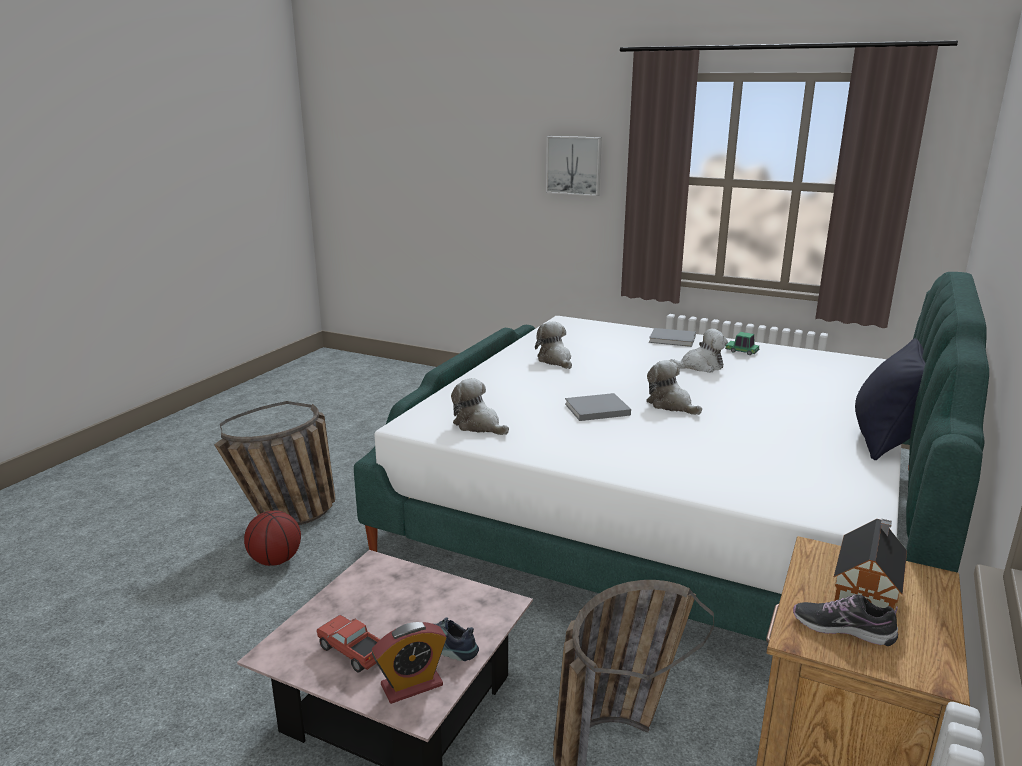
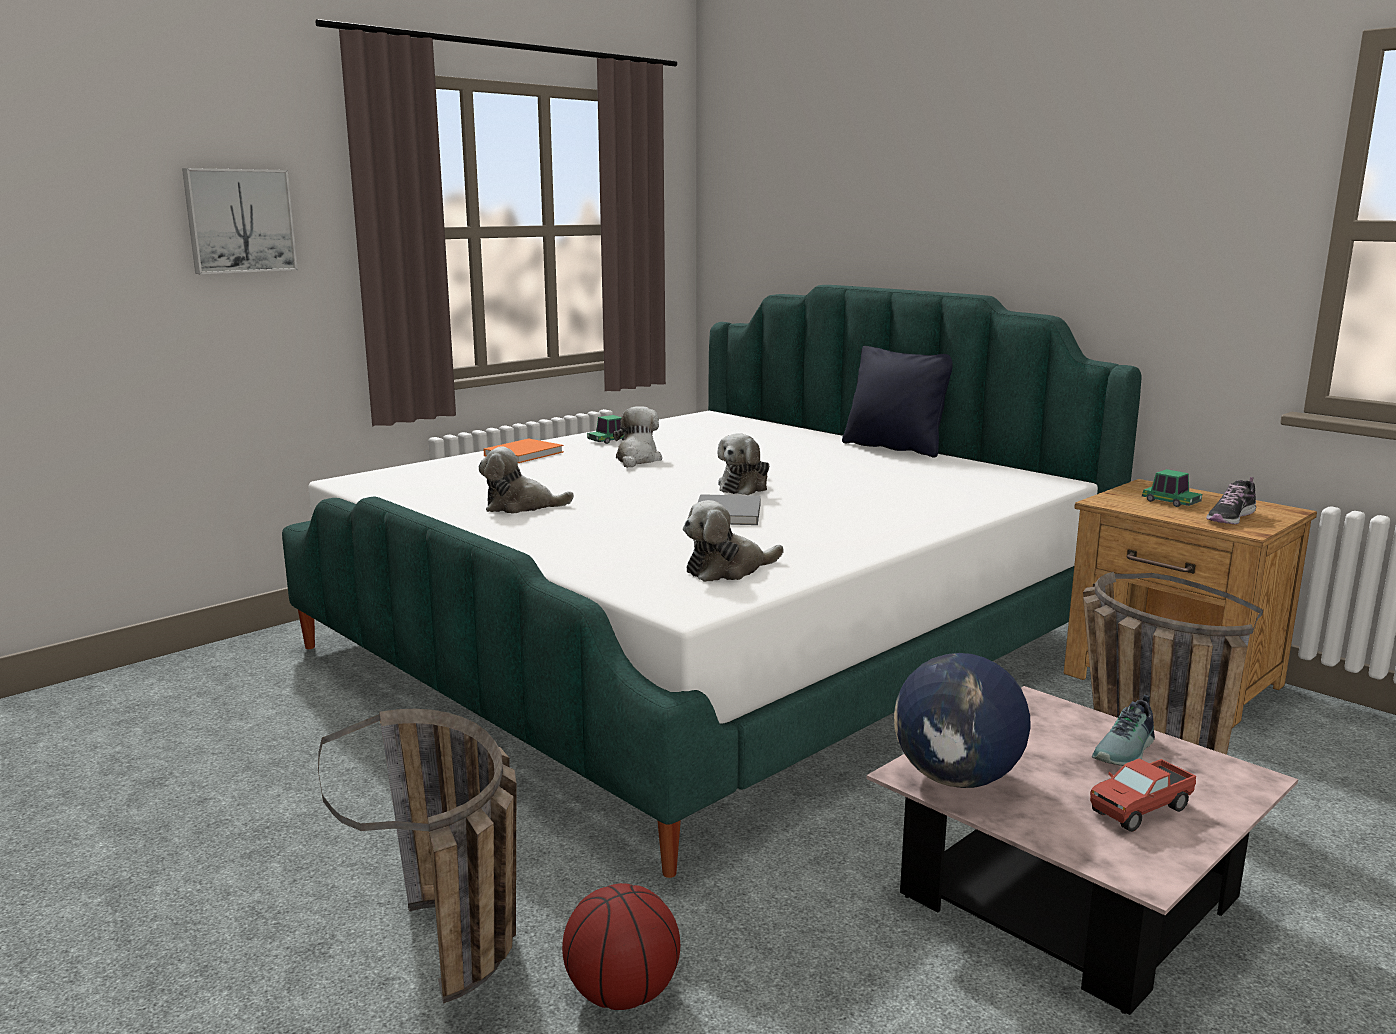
camera: 70 degrees left, 5 degrees down
(372, 580) = (957, 779): none -> globe
(411, 685) = (1203, 776): alarm clock -> none
(671, 405) = (745, 487): plush toy -> plush toy turned 45 degrees counterclockwise
(674, 339) = (525, 453): grey book -> orange book
(866, 591) = (1170, 502): toy house -> toy car

